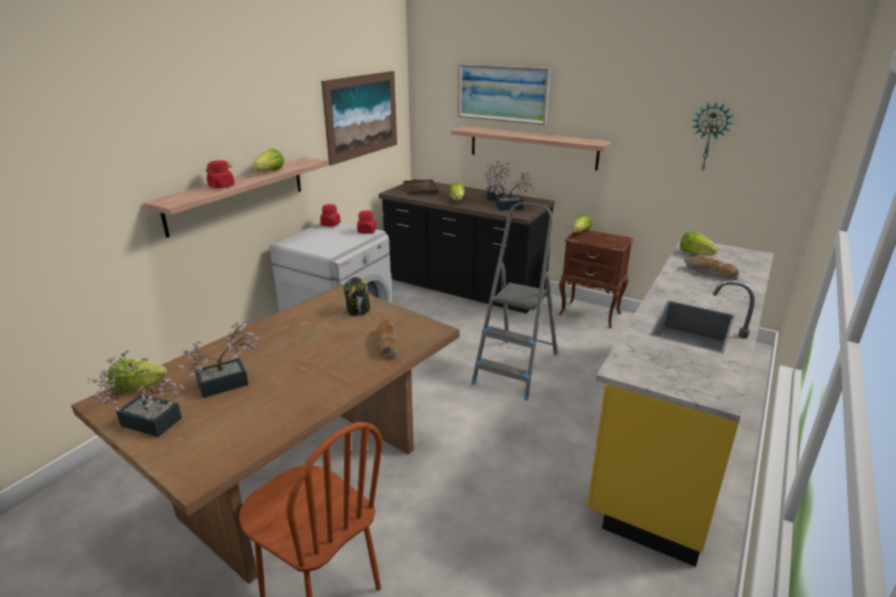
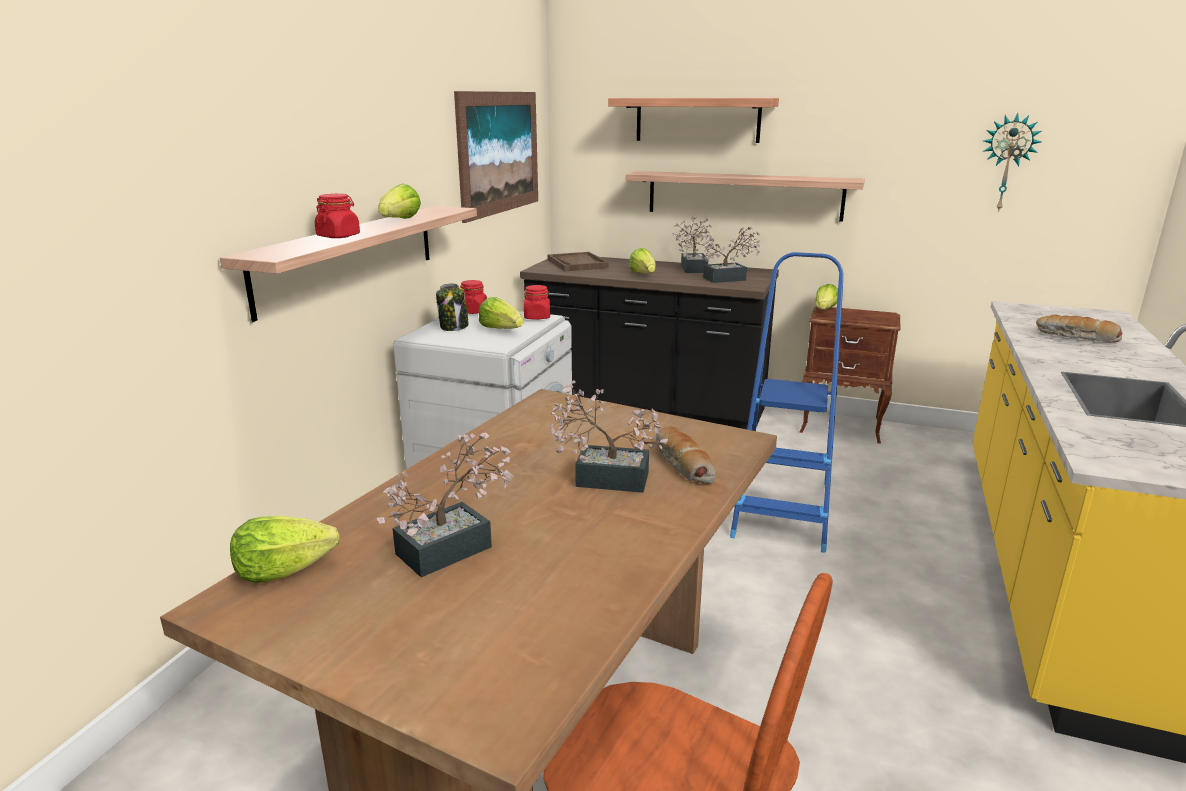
camera: 10 degrees left, 5 degrees down
(147, 420) = (334, 627): potted plant -> potted plant (603, 478)
(358, 310) = (597, 422): jar -> jar (454, 327)
(502, 93) = (697, 120): picture -> shelf
(515, 368) = (782, 508): grey step ladder -> blue step ladder
(695, 254) = (1031, 317): lettuce -> lettuce (501, 329)

